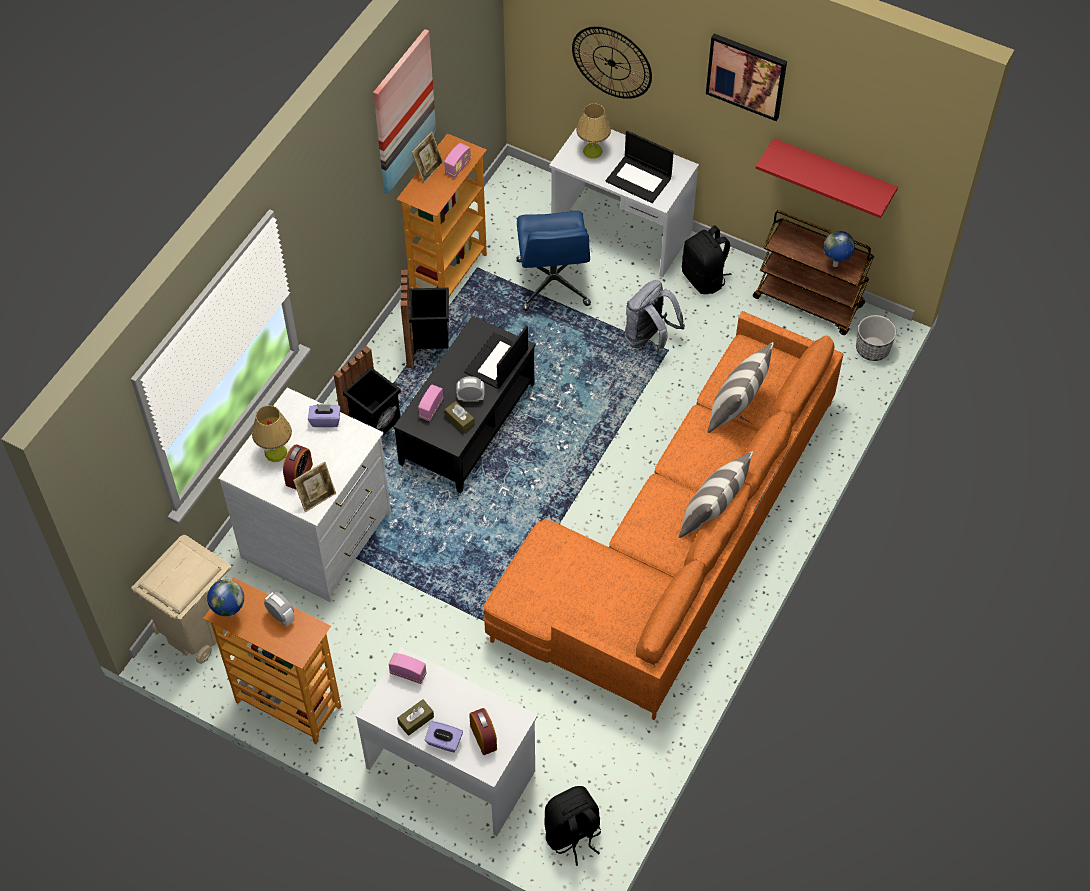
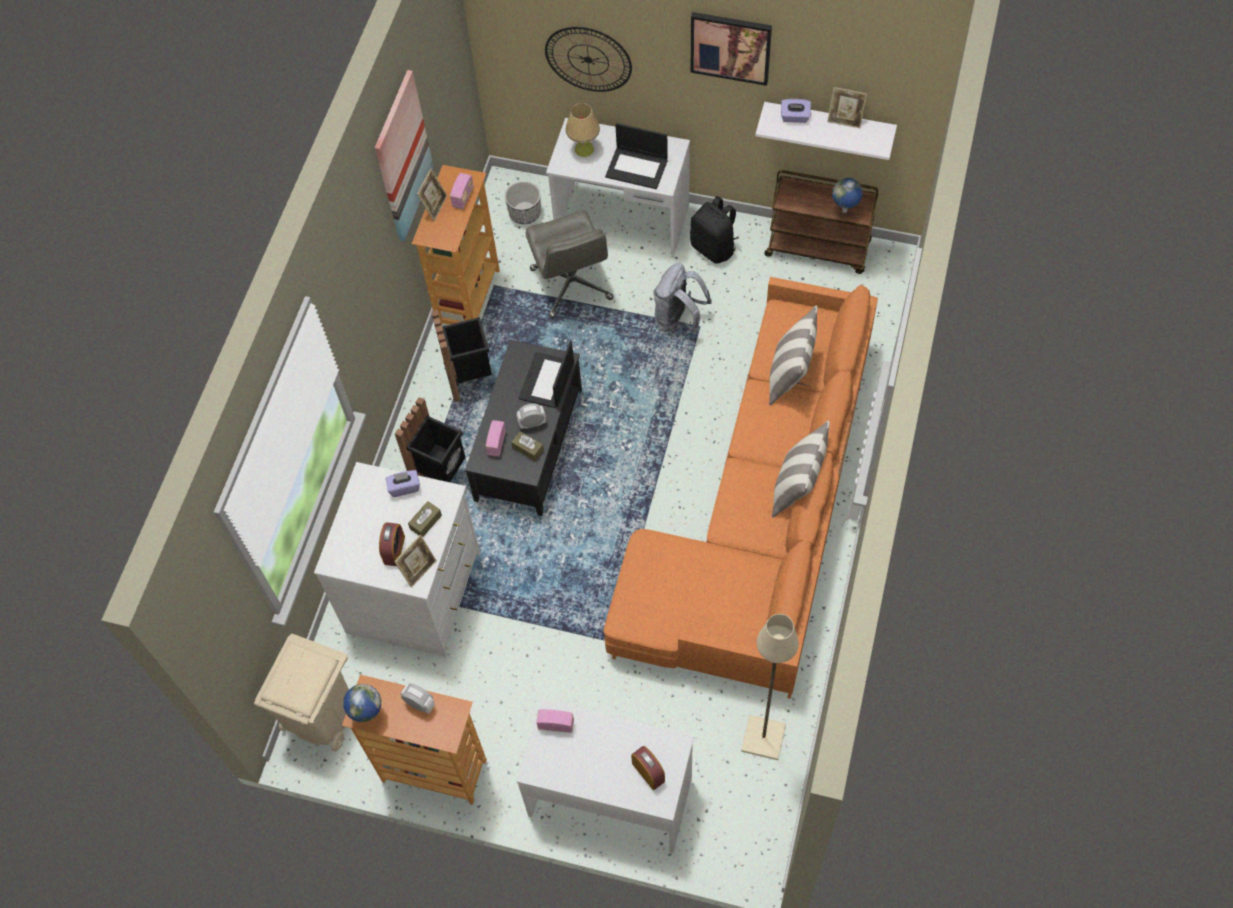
camera: 10 degrees left, 5 degrees up
(276, 452) = (364, 532): table lamp -> none
(416, 720) = (577, 771): brown tissue box -> brown tissue box (426, 522)
(444, 742) = (611, 786): purple tissue box -> purple tissue box (795, 117)
(553, 283) = (572, 285): blue office chair -> grey office chair
(572, 835) = (745, 833): black backpack -> none
(617, 752) = (764, 739): none -> beige floor lamp
(832, 174) = (828, 125): red shelf -> white shelf
(847, 172) = (845, 120): none -> picture frame
(872, 349) = (891, 281): planter -> planter (525, 213)

